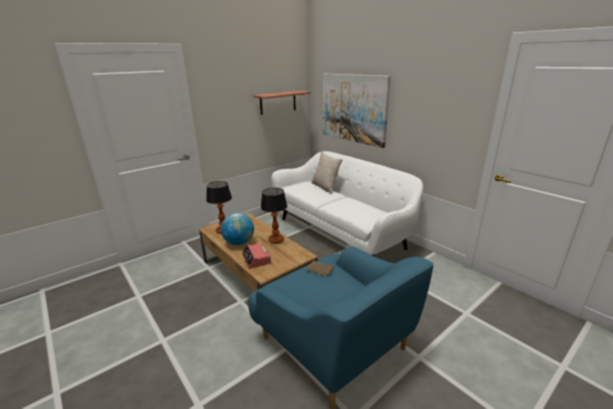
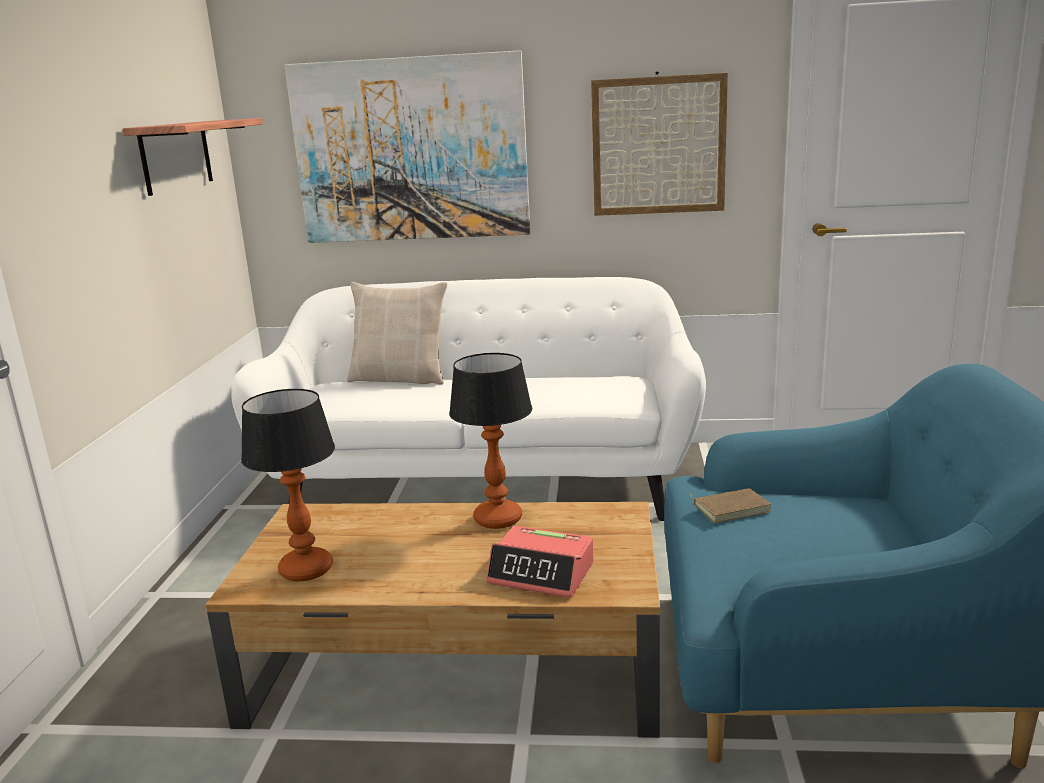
camera: 45 degrees left, 5 degrees down
(239, 243) = (417, 569): globe -> none
(434, 122) = (658, 143): none -> picture

